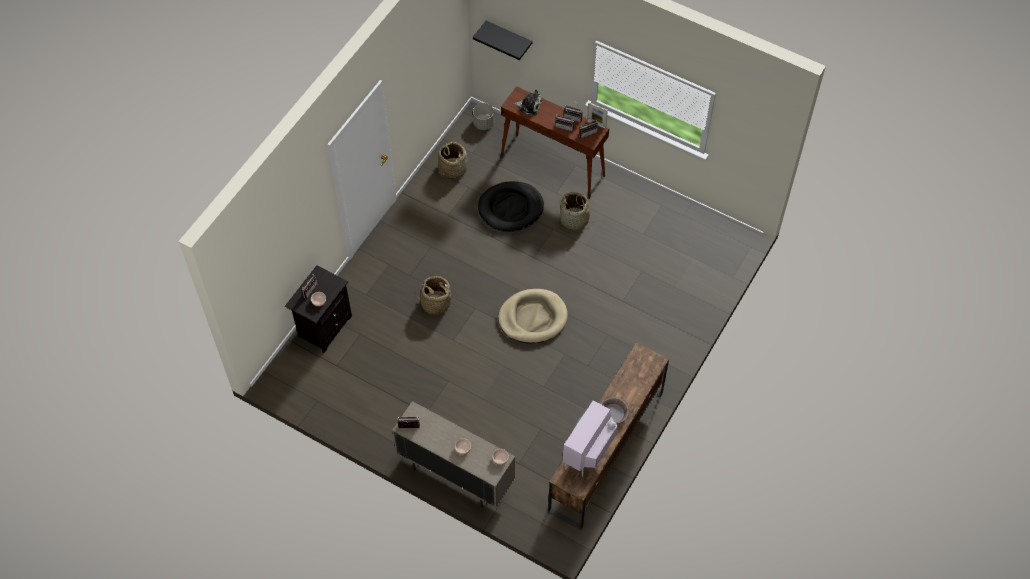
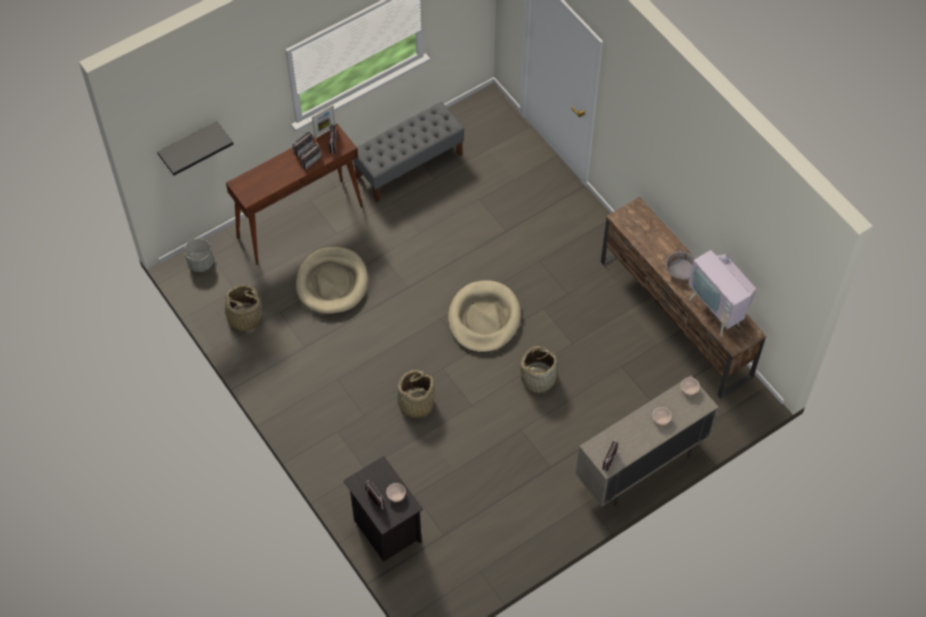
camera: 65 degrees left, 0 degrees up
(511, 208) = (332, 283): black dog bed -> beige dog bed
(529, 106) = (261, 181): plush toy -> none
(574, 220) = (382, 231): basket -> basket (538, 378)
(644, 212) = (409, 166): none -> grey bench

